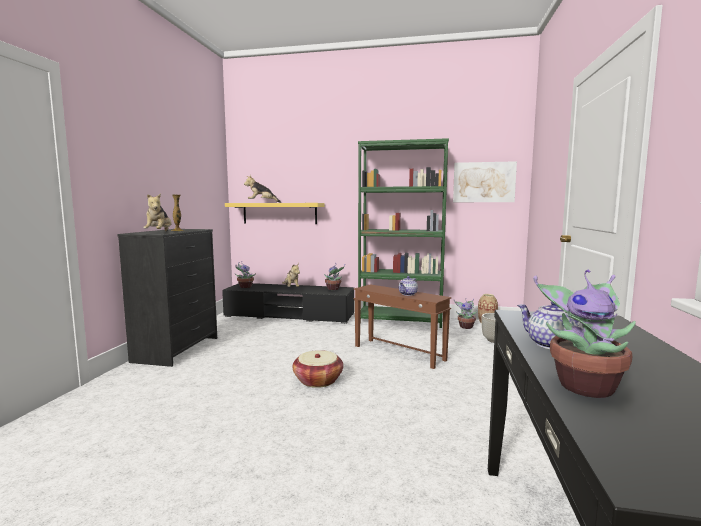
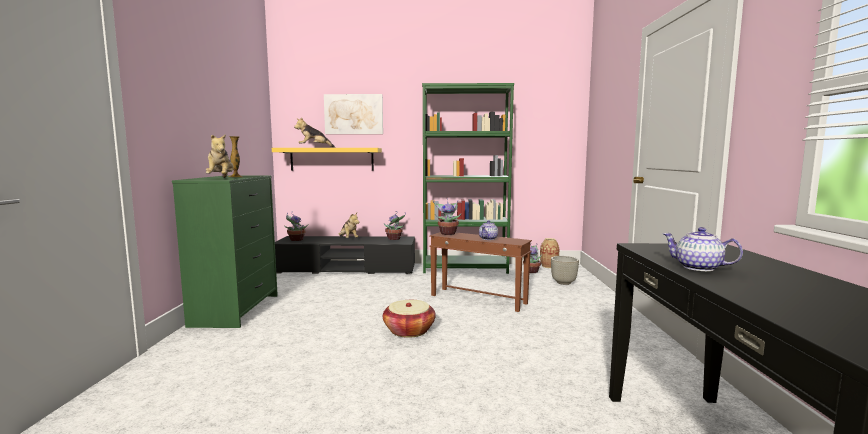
camera: 10 degrees left, 0 degrees up
(177, 349) = (236, 310): black dresser -> green dresser
(483, 182) = (543, 127): picture -> picture (354, 114)
(584, 385) = (759, 295): potted plant -> potted plant (448, 233)

